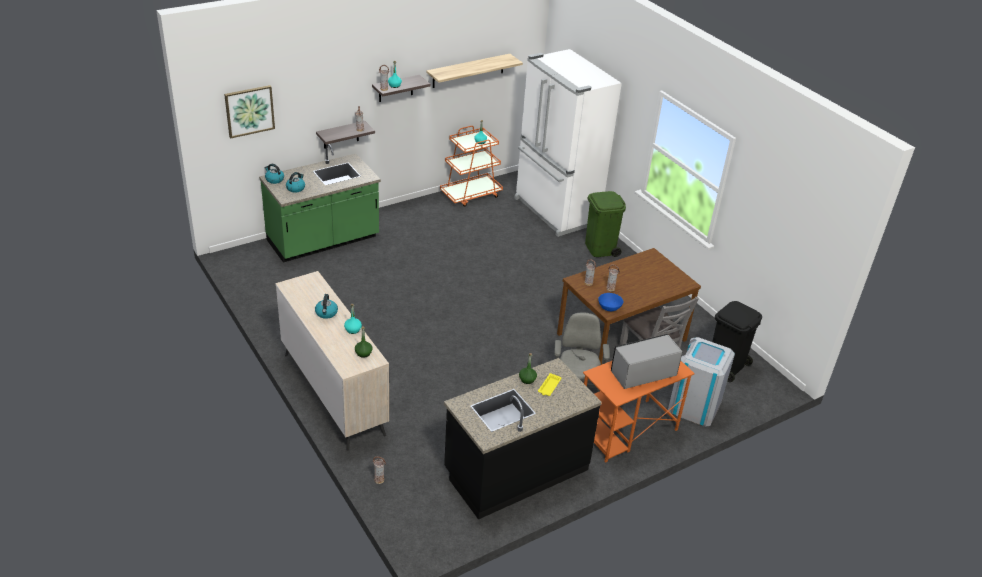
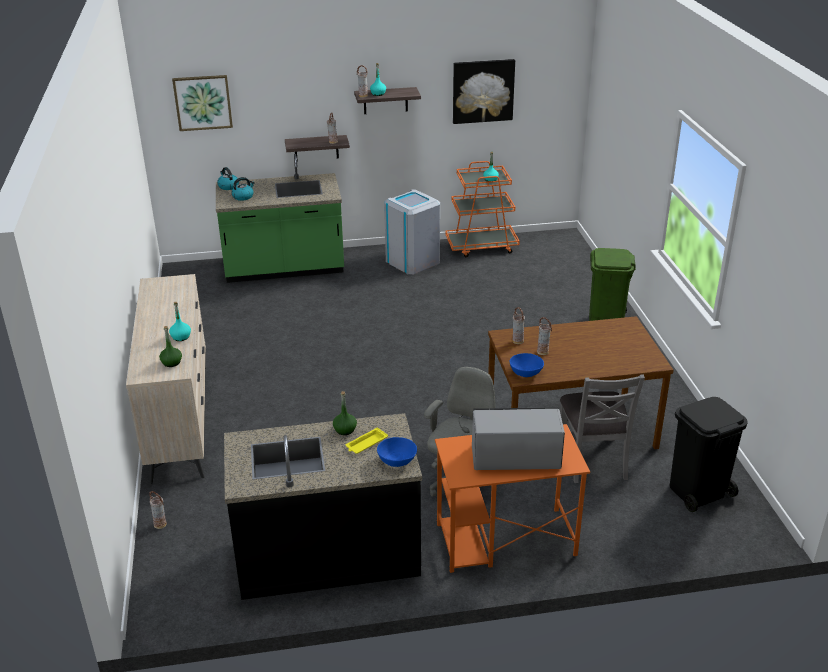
camera: 25 degrees right, 5 degrees down
(326, 313) = (167, 316): kettle -> none
(468, 71) = (483, 91): shelf -> picture
(555, 211) = (573, 277): white fridge -> none
(578, 394) = (397, 460): none -> blue bowl
(694, 406) = (620, 532): grey trash can -> grey trash can (412, 261)

